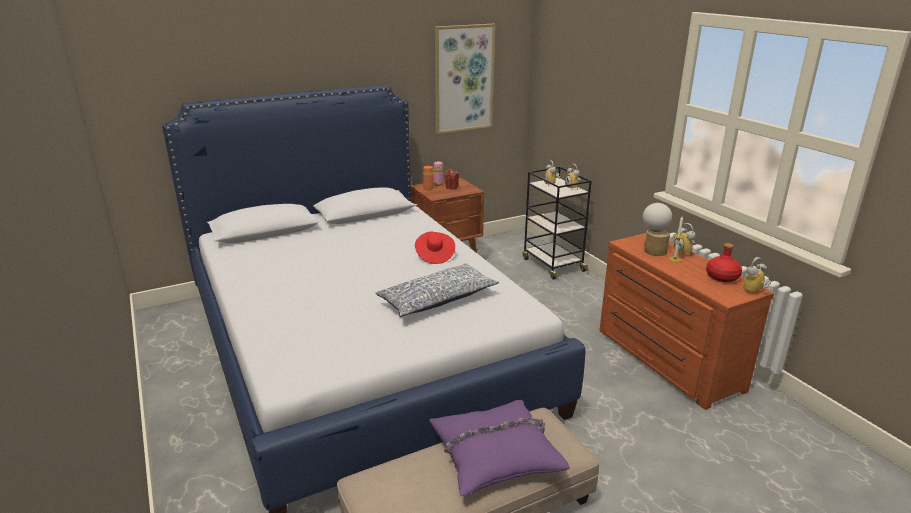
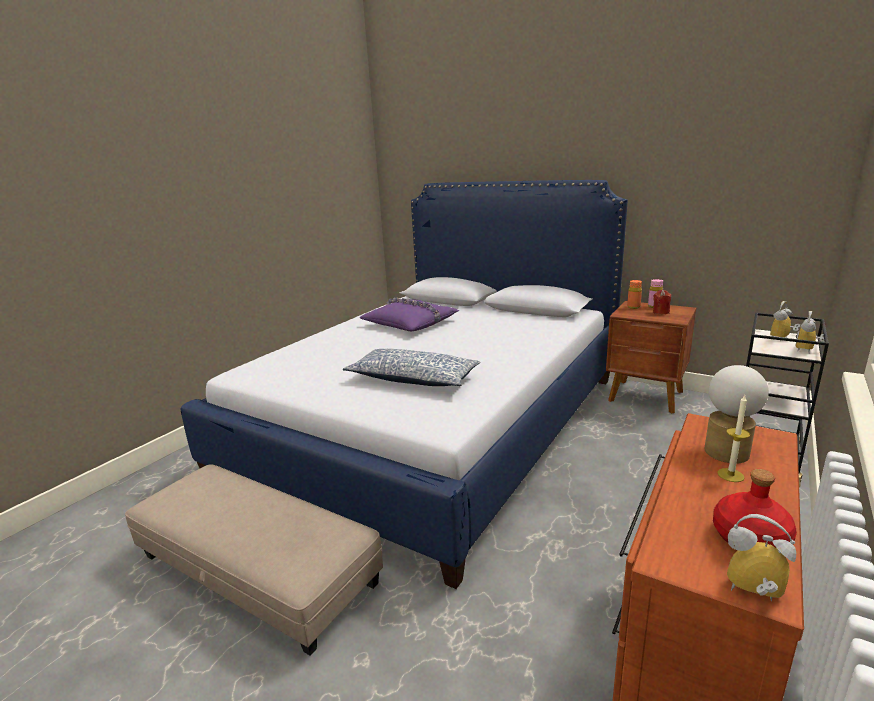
camera: 60 degrees right, 5 degrees down
(434, 256) = (497, 353): red hat -> none
(463, 79) = (722, 181): picture -> none
(495, 454) = (266, 523): purple pillow -> purple pillow (411, 323)
(685, 252) = (778, 479): alarm clock -> none

